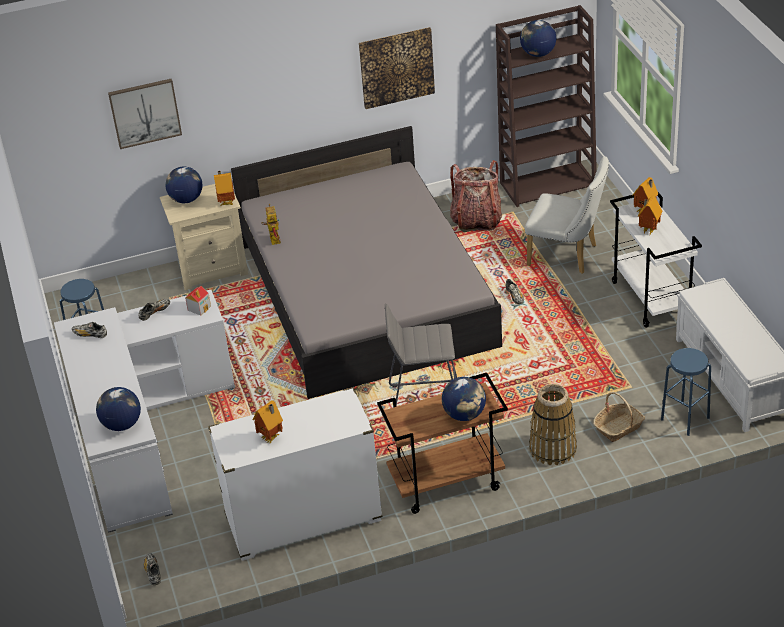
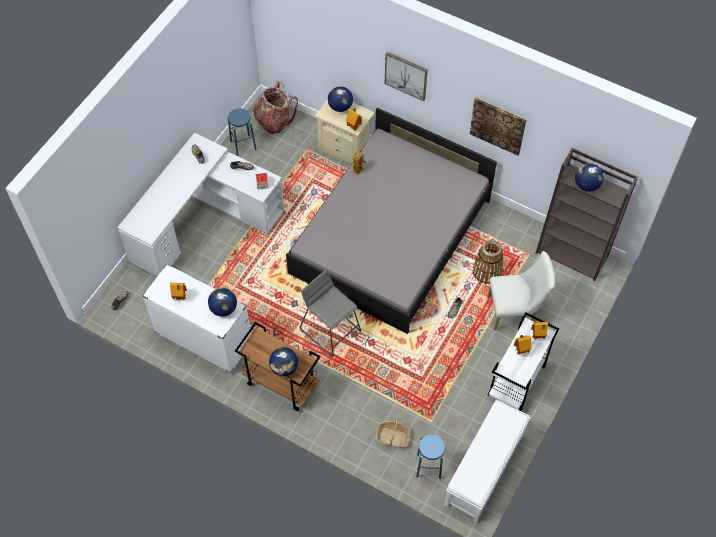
camera: 45 degrees right, 20 degrees up
(121, 424) = (148, 223): globe -> globe (223, 308)
(145, 113) = (334, 47): picture -> picture (406, 75)
(476, 220) = (504, 242): backpack -> backpack (274, 121)
(553, 449) = (349, 416): basket -> basket (487, 272)
(567, 256) = (515, 311): white chair -> white chair turned 75 degrees counterclockwise

